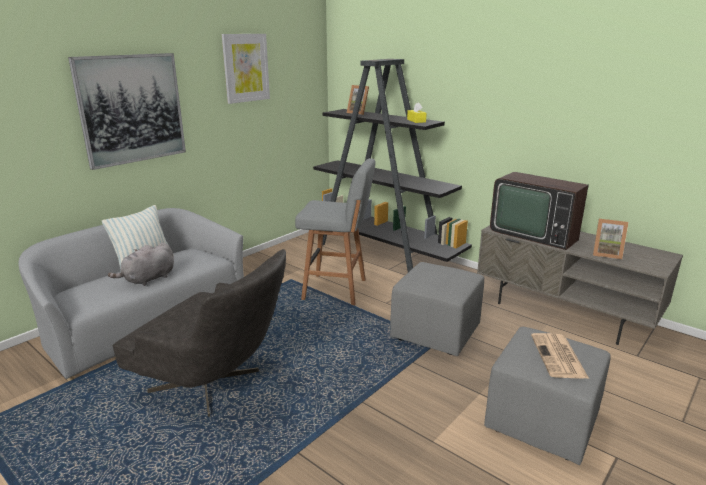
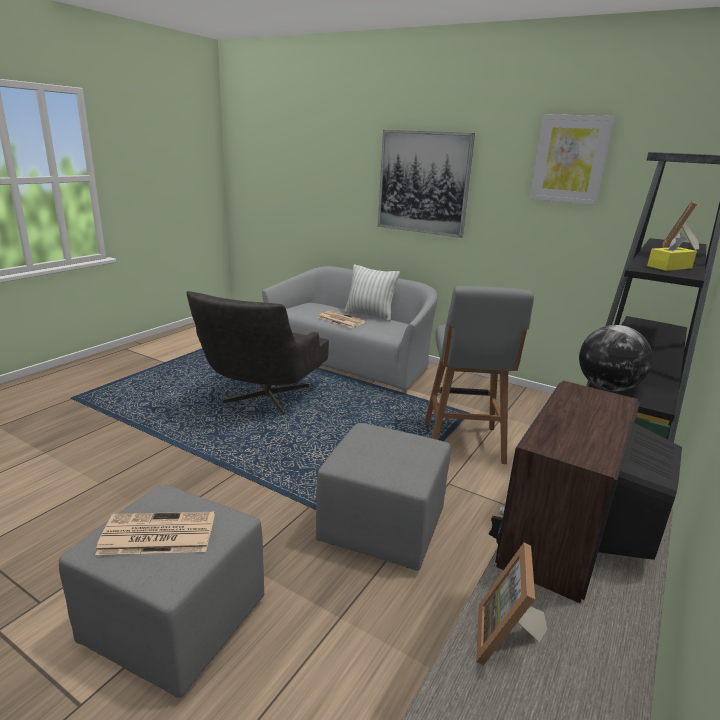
camera: 80 degrees right, 0 degrees up
(148, 279) = (340, 320): grey plush toy -> newspaper
(434, 189) = (607, 388): none -> globe

